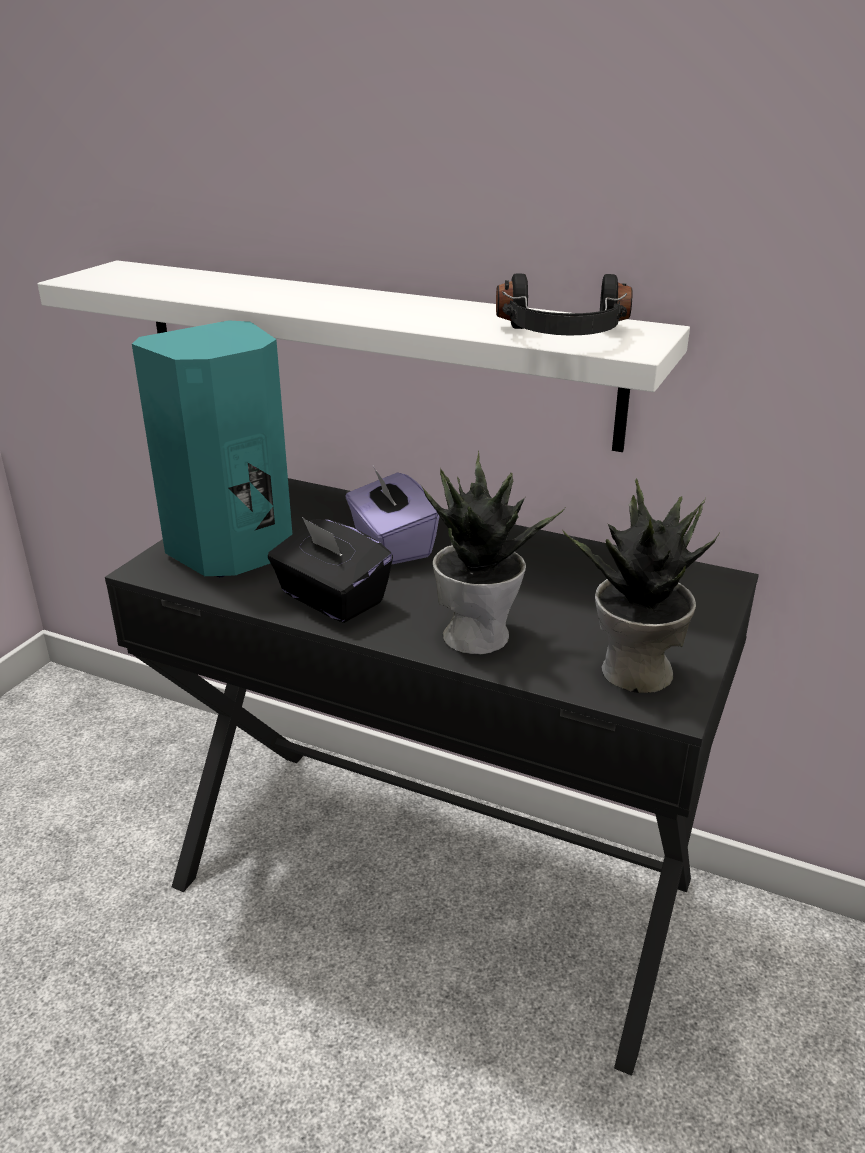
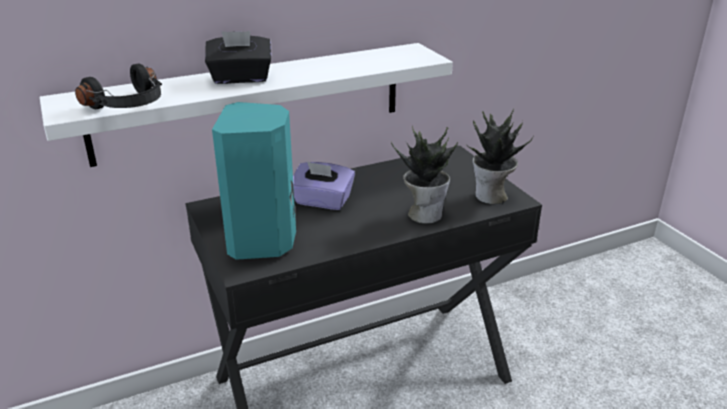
camera: 50 degrees left, 0 degrees up
(331, 599) = (348, 234): black tissue box -> black tissue box (240, 78)
(563, 336) = (395, 61): black headphones -> black headphones (129, 105)

